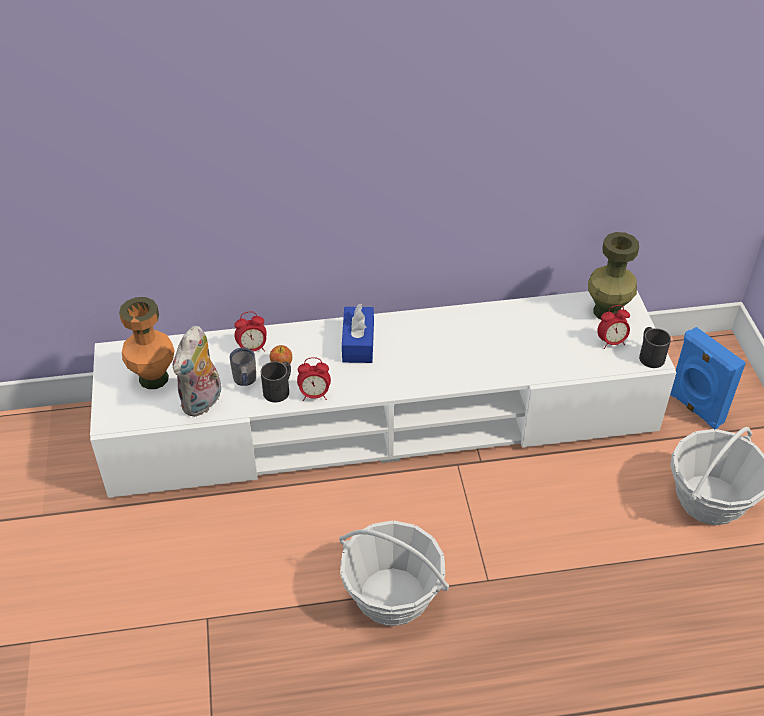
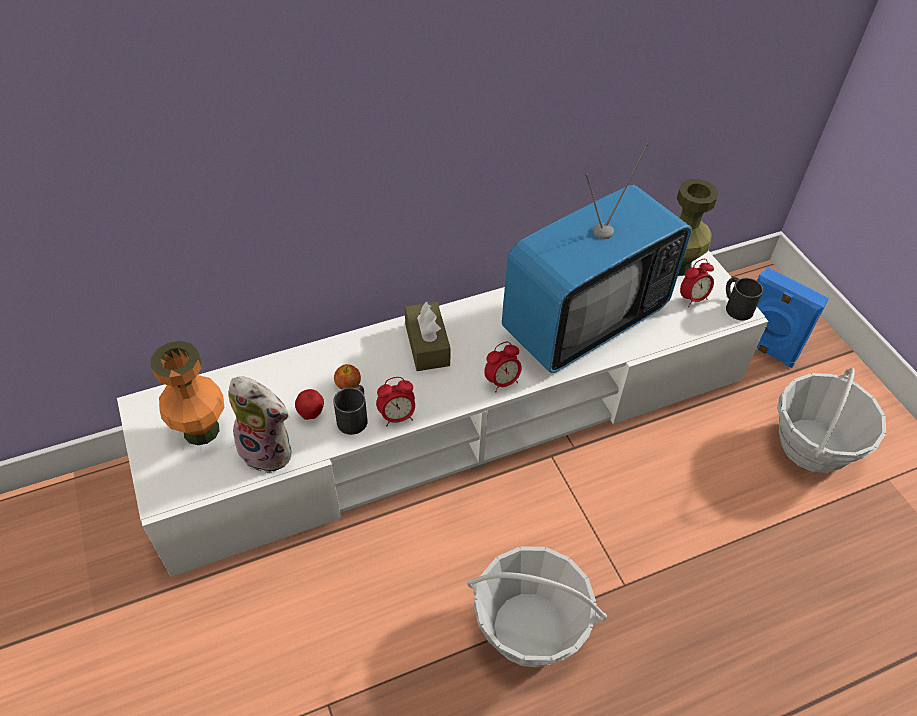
camera: 15 degrees left, 5 degrees up
(203, 402) = (269, 450): plush toy -> plush toy turned 75 degrees counterclockwise
(244, 381) = (311, 414): grey mug -> apple
(252, 349) = (309, 372): alarm clock -> alarm clock (502, 382)
(358, 343) = (427, 345): blue tissue box -> brown tissue box
(503, 346) = (584, 321): none -> television

